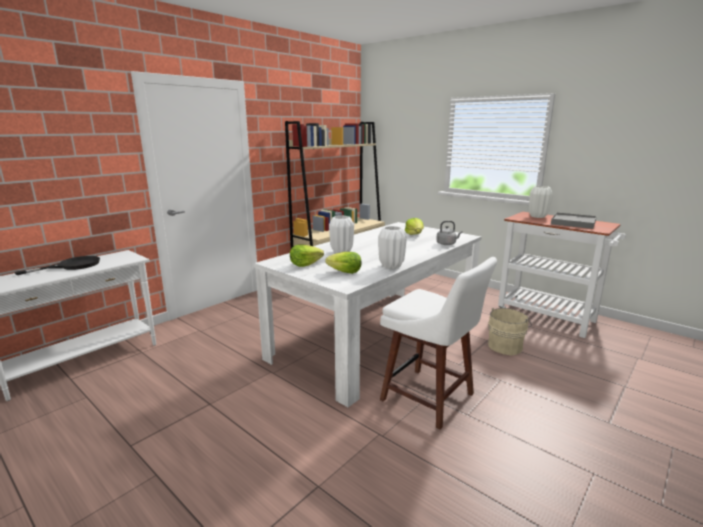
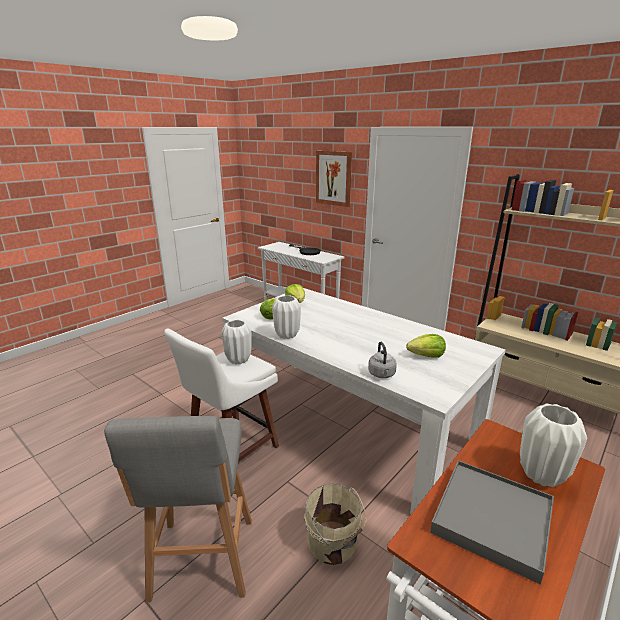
camera: 90 degrees right, 5 degrees up
(79, 143) = (333, 178): none -> picture
(341, 251) = (335, 314): white vase -> white vase (239, 360)
(559, 398) = (202, 562): none -> grey stool

